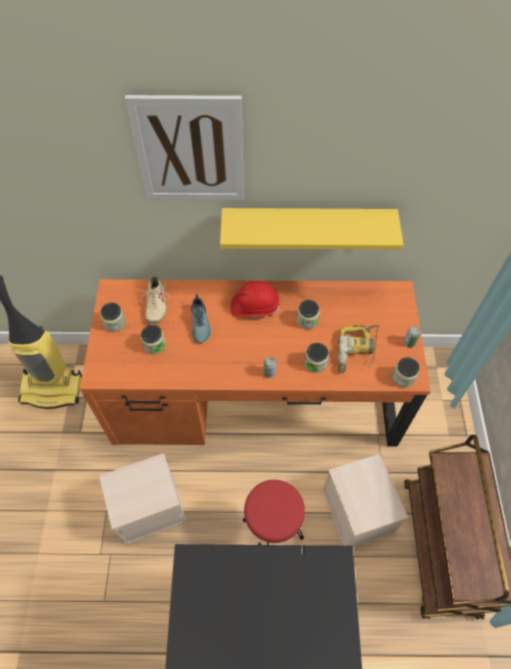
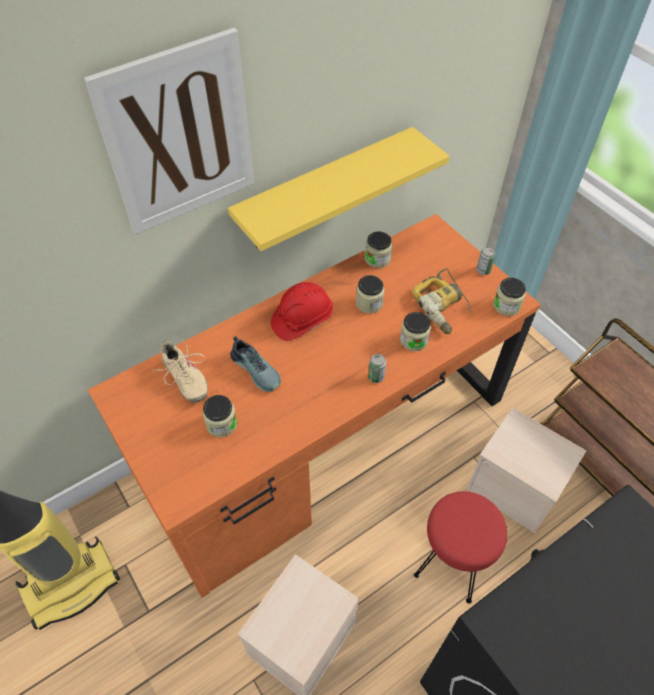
camera: 35 degrees left, 5 degrees down
(115, 323) = (150, 428): jar -> jar (377, 259)

